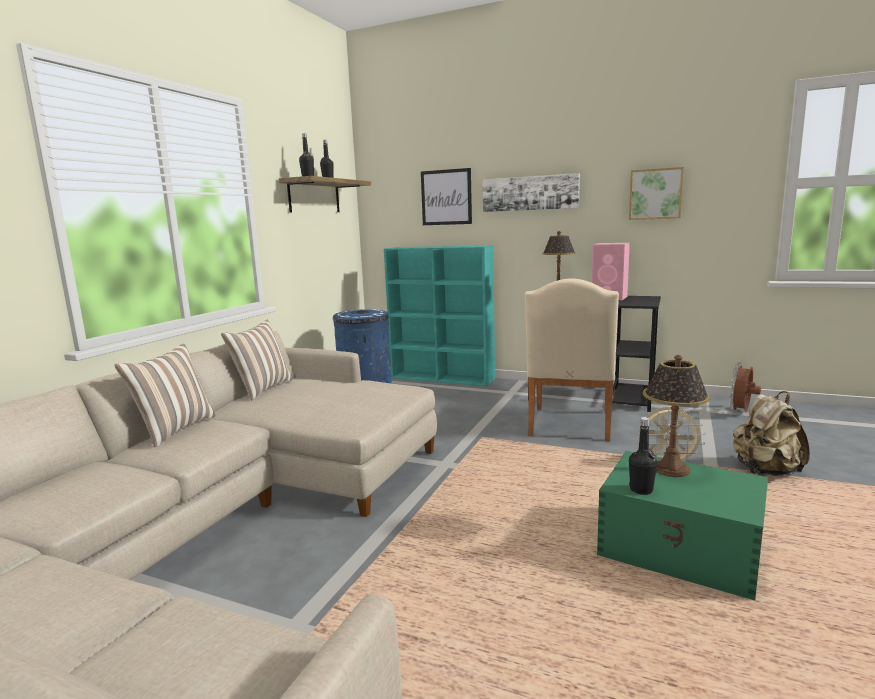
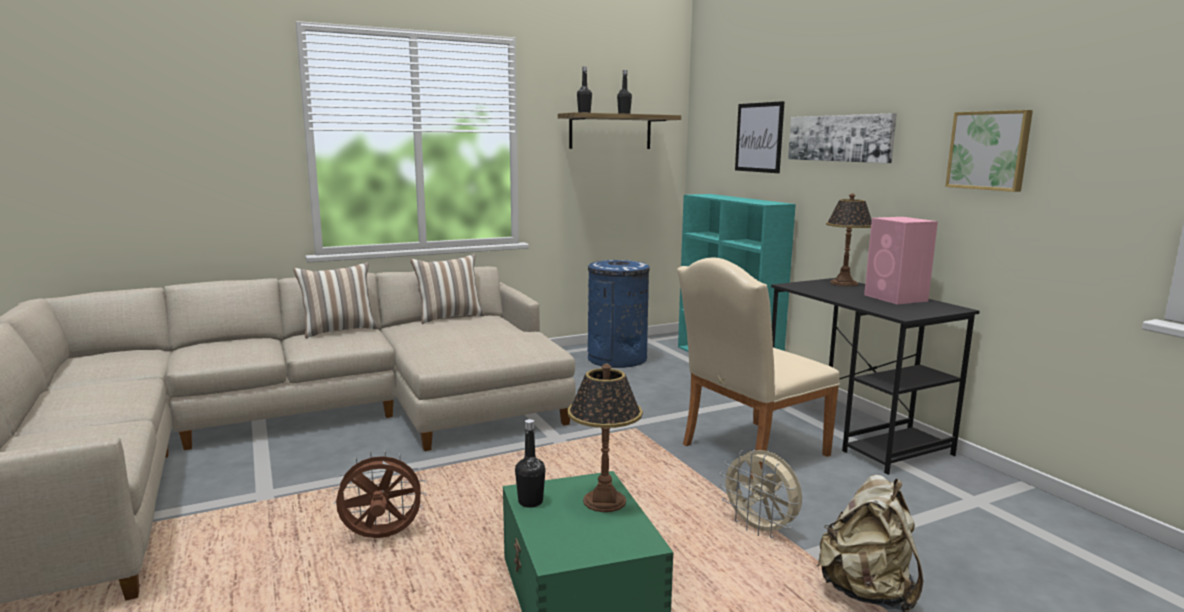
camera: 40 degrees right, 0 degrees up
(741, 412) = (1030, 525): brown fan -> brown fan (381, 538)

